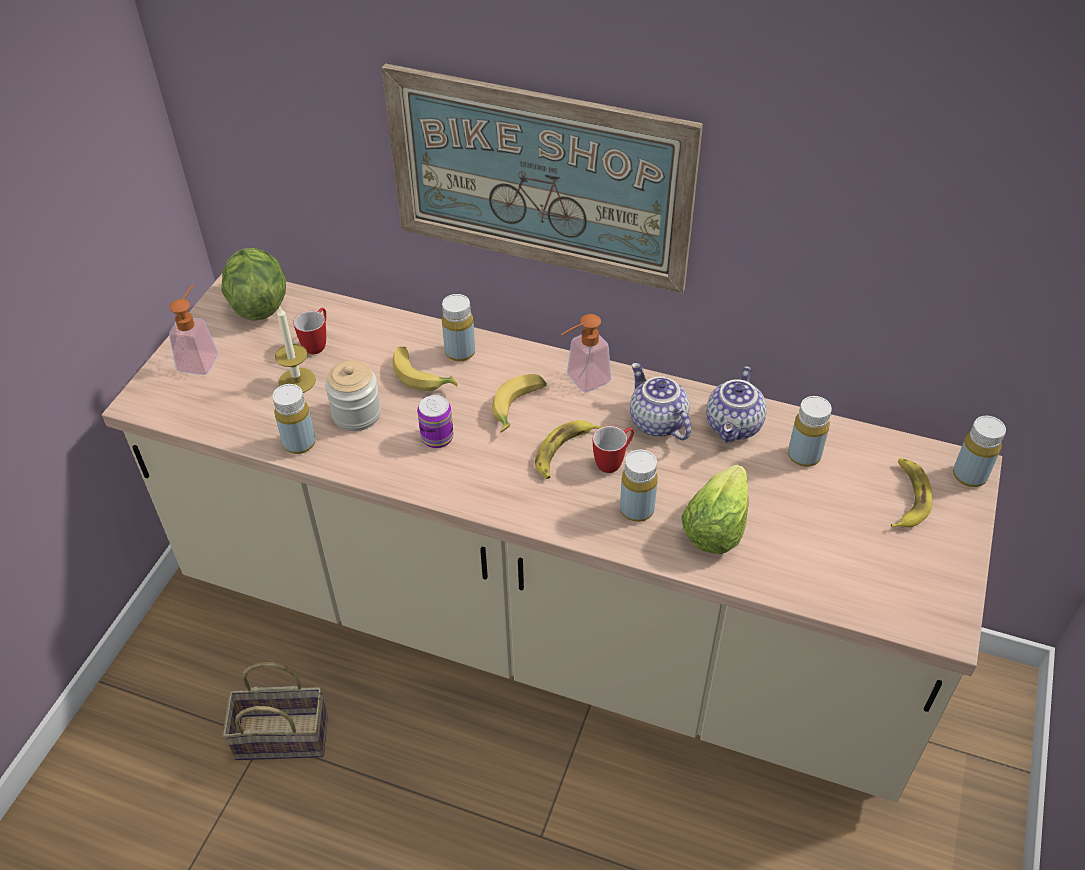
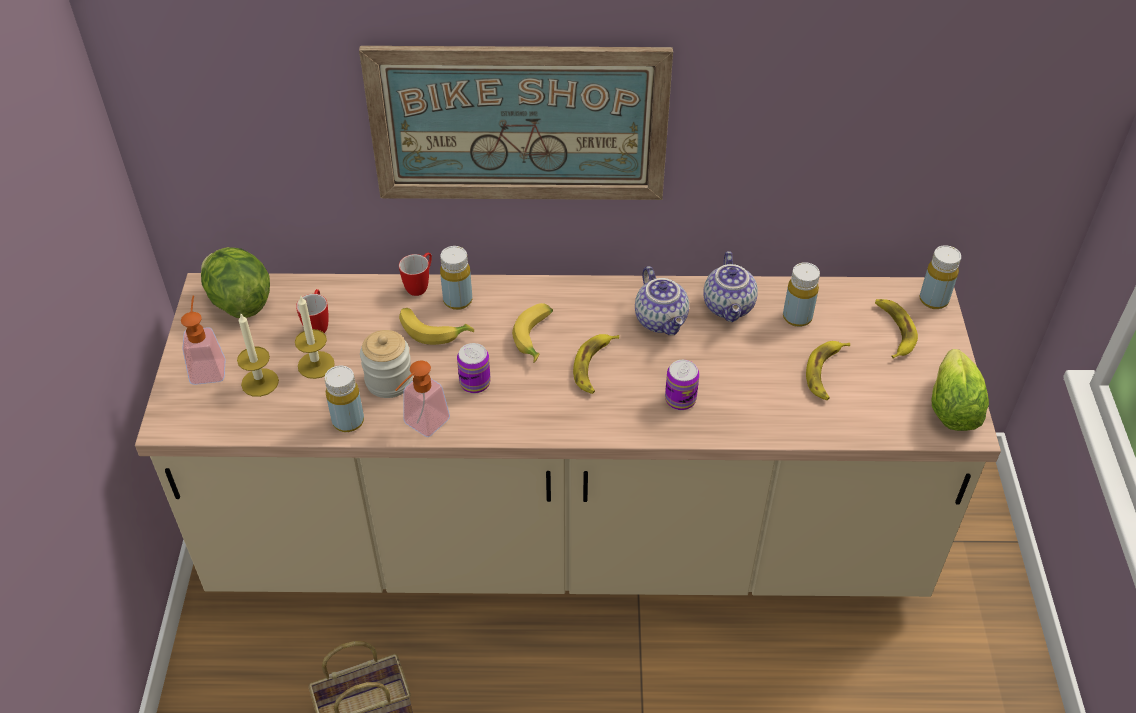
camera: 20 degrees left, 0 degrees up
(238, 385) = (260, 382): none -> candle
(582, 381) = (581, 300): soap dispenser -> soap dispenser (421, 426)
(613, 461) = (641, 363): mug -> mug (420, 285)
(636, 509) = (680, 399): yellow bottle -> can
(656, 423) = (662, 320): teapot -> teapot turned 150 degrees counterclockwise
(715, 528) = (752, 397): lettuce -> lettuce (952, 409)
(809, 523) = (825, 373): none -> banana

